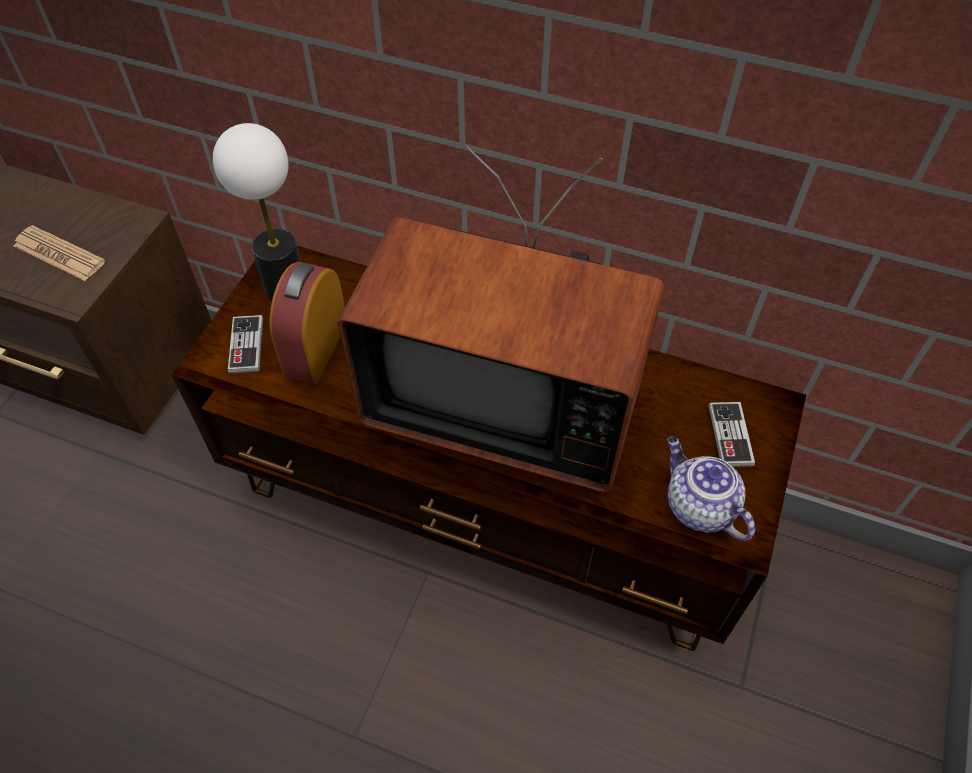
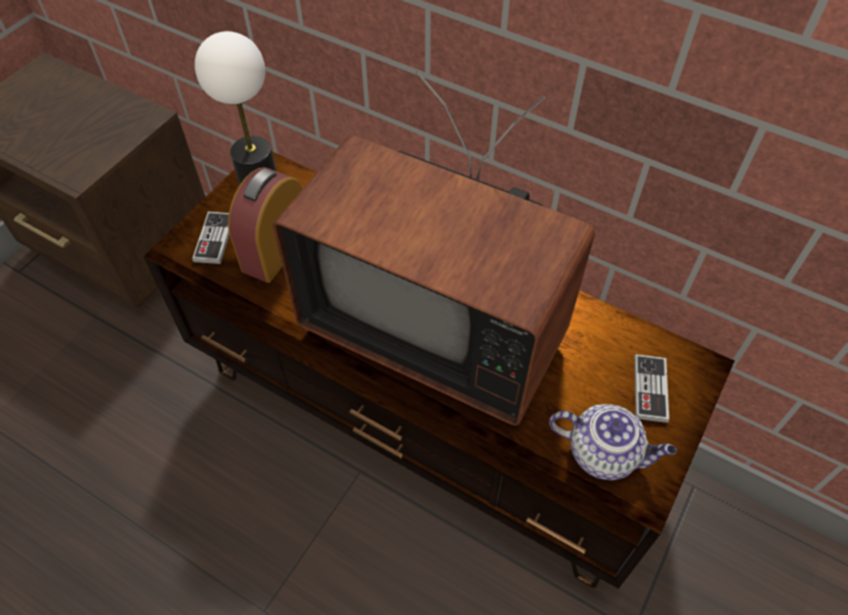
camera: 10 degrees right, 0 degrees up
(59, 254) = (75, 137): newspaper -> none
(698, 506) = (604, 453): teapot -> teapot turned 135 degrees clockwise

